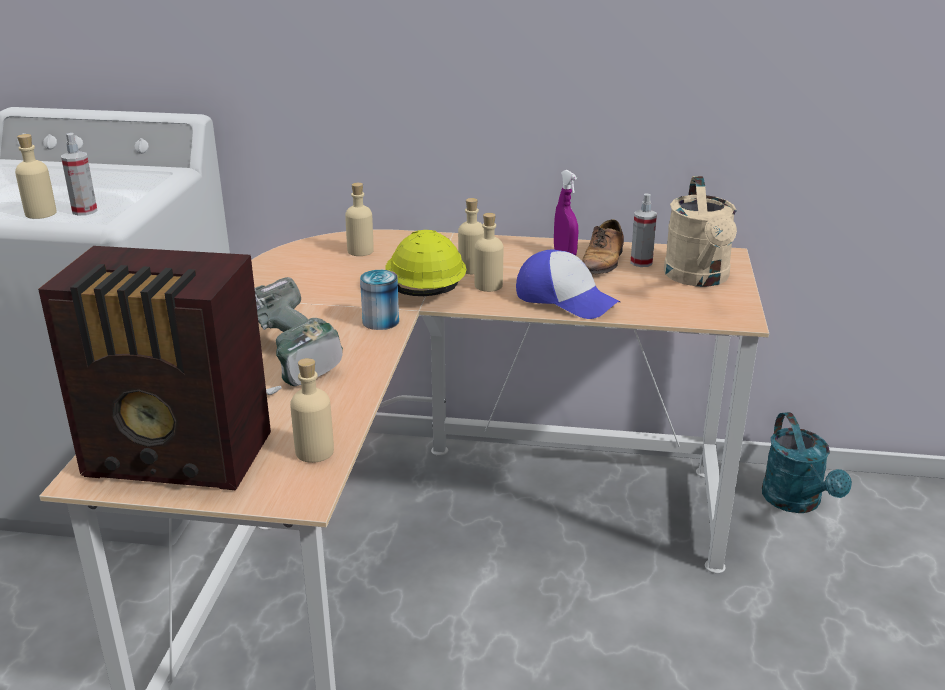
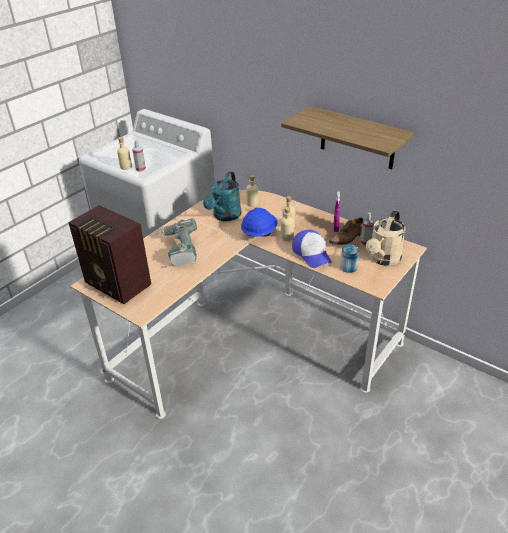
camera: 30 degrees right, 10 degrees up
(314, 452) = (159, 297): beige bottle -> none
(380, 321) = (229, 244): can -> can (348, 267)
(425, 292) = (259, 233): yellow hard hat -> blue hard hat
(578, 57) = (357, 138): none -> shelf
(796, 502) = (431, 374): turquoise watering can -> turquoise watering can (225, 216)

